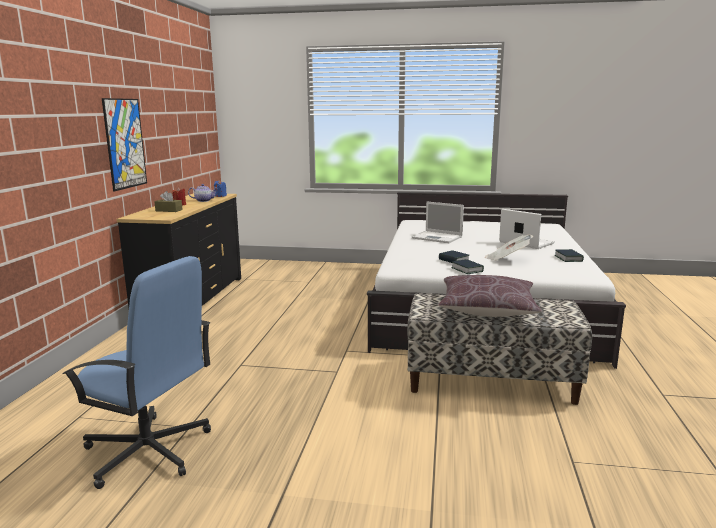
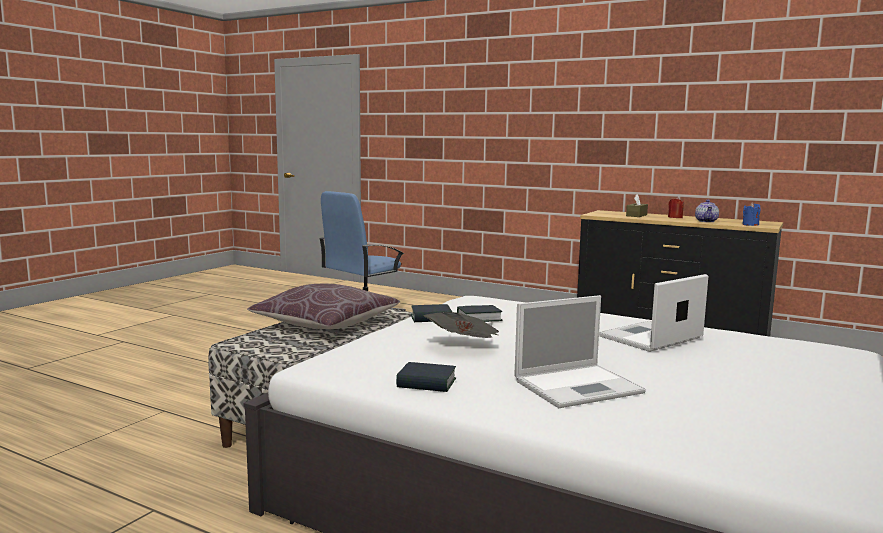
camera: 110 degrees right, 5 degrees down
(125, 143) = (639, 142): picture -> none

